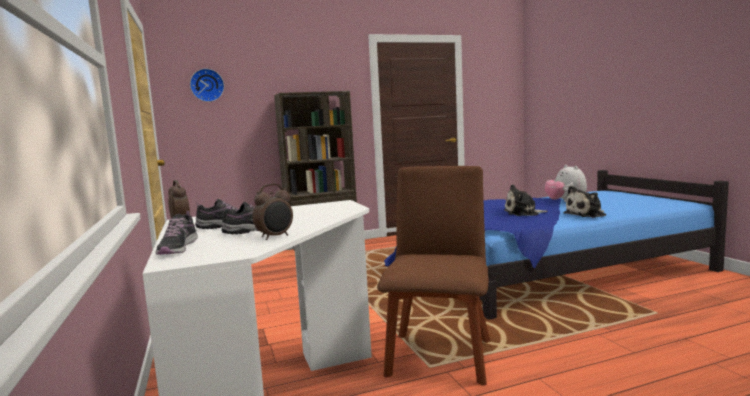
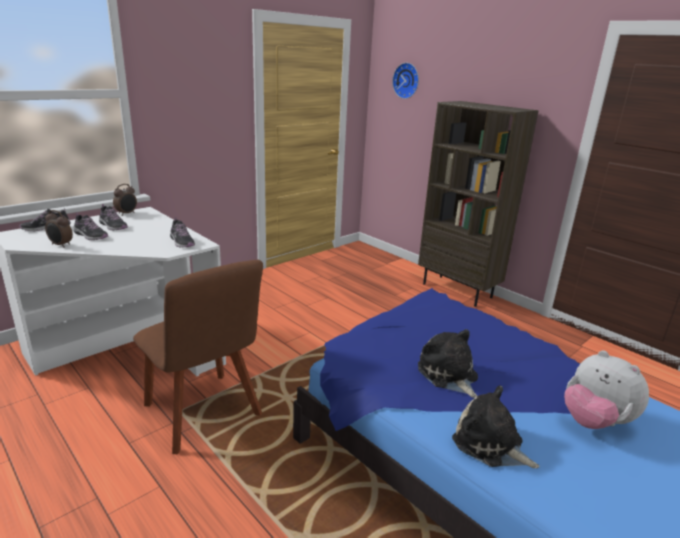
camera: 65 degrees right, 15 degrees up
(327, 206) = (182, 242): none -> shoe
(439, 354) = (205, 414): brown chair -> brown chair turned 60 degrees clockwise
(565, 202) = (594, 421): plush toy -> plush toy turned 90 degrees counterclockwise

